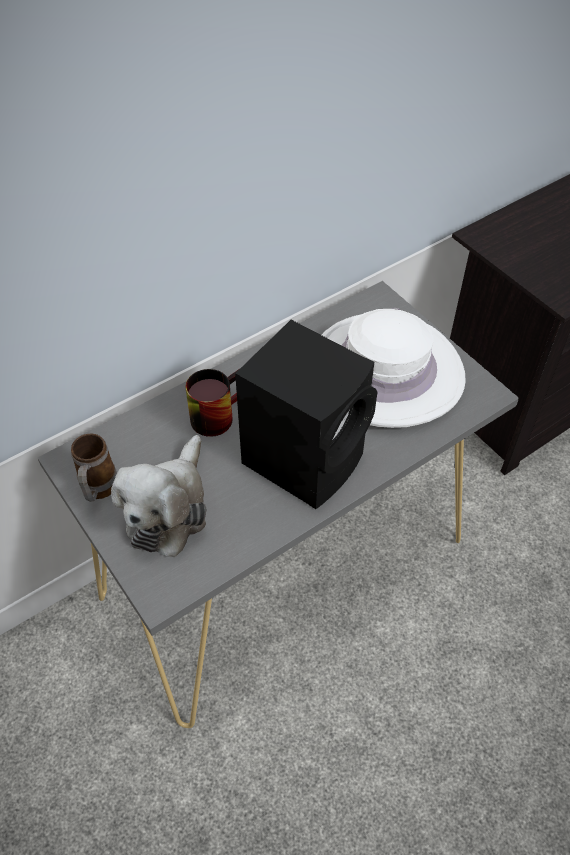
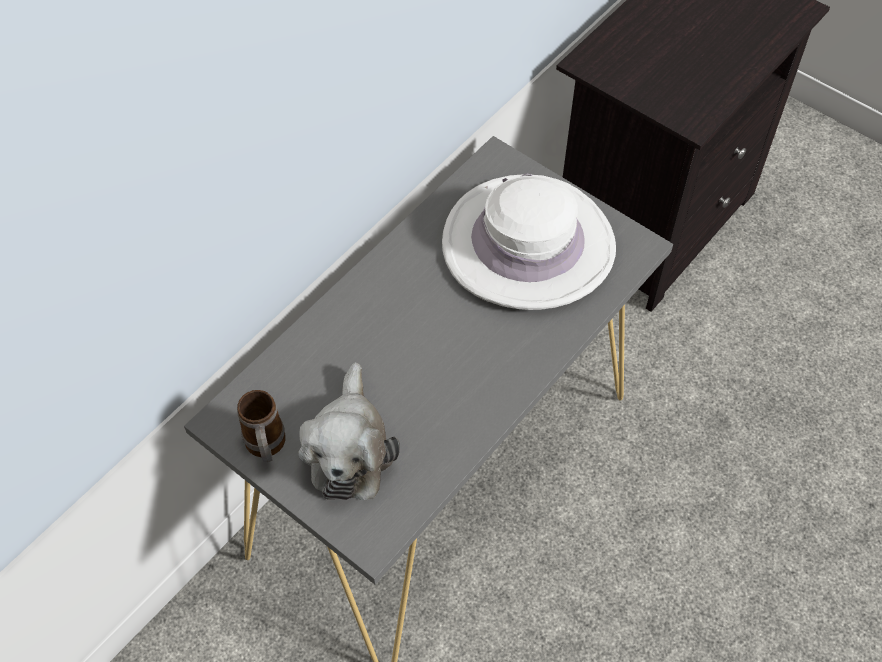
camera: 15 degrees left, 5 degrees up
(215, 413) = (361, 331): mug -> none
(306, 457) = (474, 359): black speaker -> none

